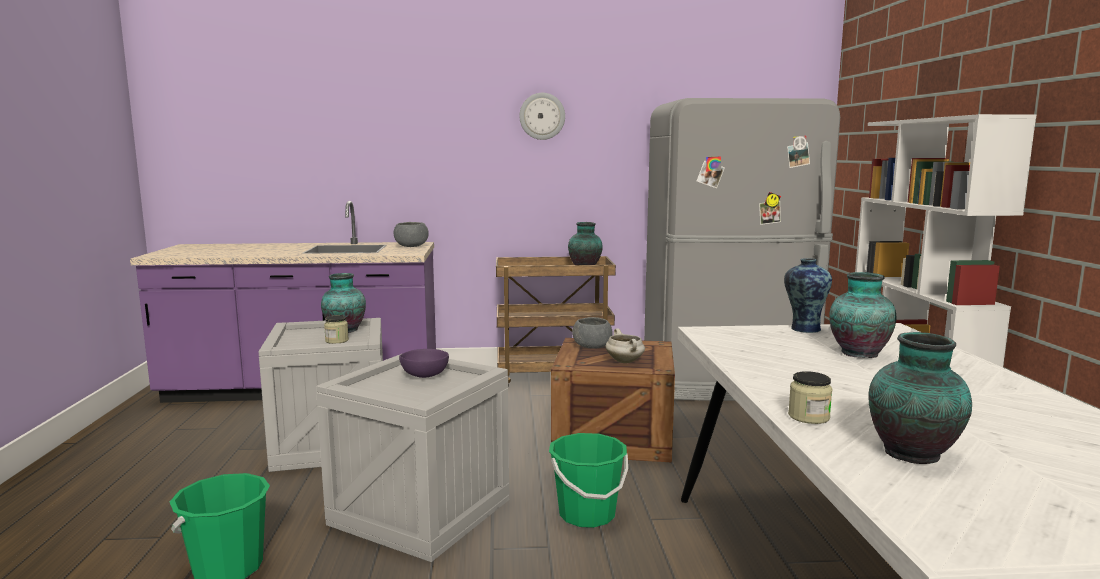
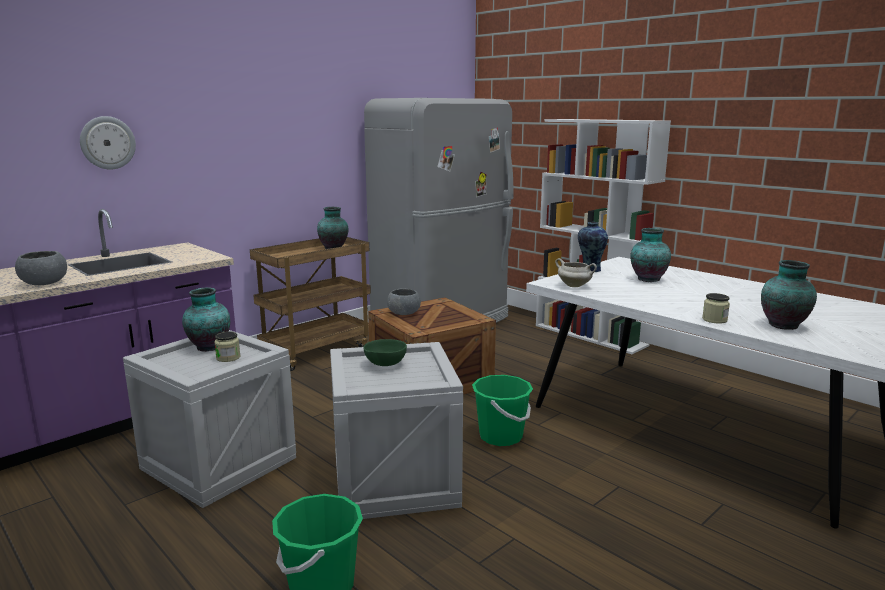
camera: 40 degrees left, 5 degrees up
(411, 246) = (184, 250): grey bowl -> grey bowl (44, 283)
(423, 376) = (384, 364): purple bowl -> green bowl
(542, 116) = (276, 109): wall clock -> wall clock (107, 143)
(625, 361) = (449, 319): white cooking pot -> white cooking pot (575, 286)

